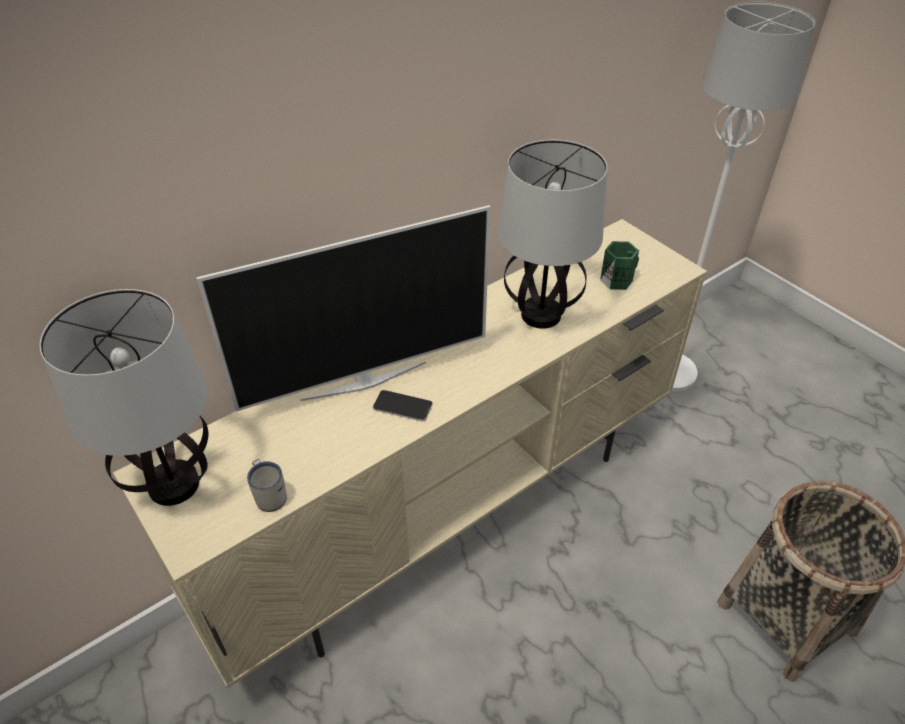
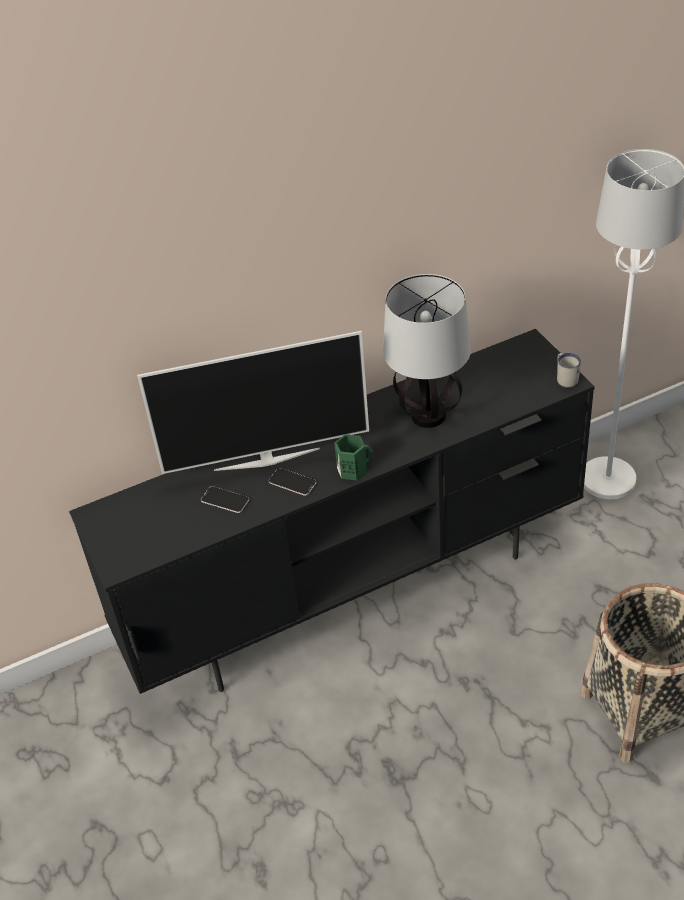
camera: 15 degrees right, 0 degrees up
(173, 486) = (110, 525): table lamp -> none
(269, 494) = (179, 538): white mug -> white mug (565, 378)
(322, 437) = (225, 500): none -> phone
(451, 515) = (356, 591): beige tv stand -> black tv stand
(616, 279) = (507, 388): green mug -> green mug (353, 468)

